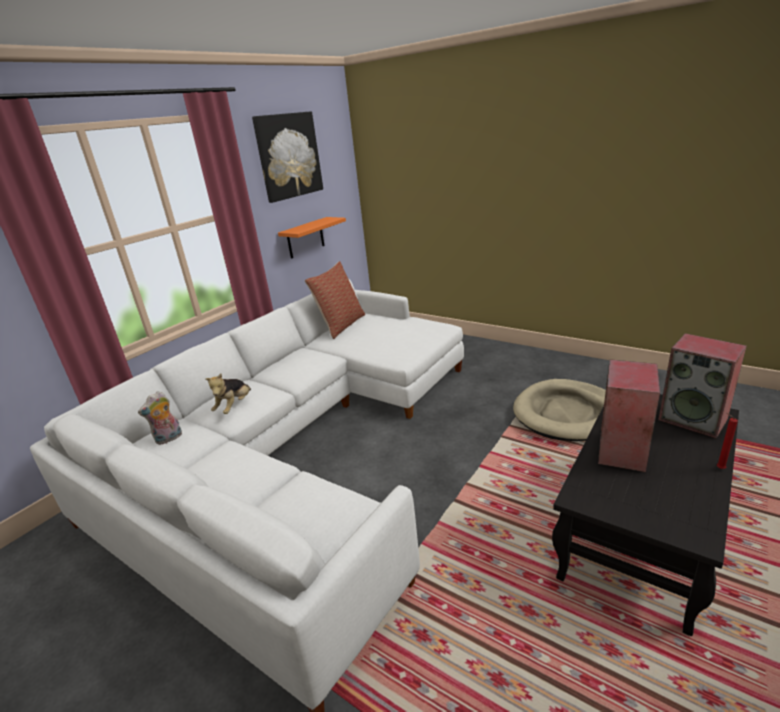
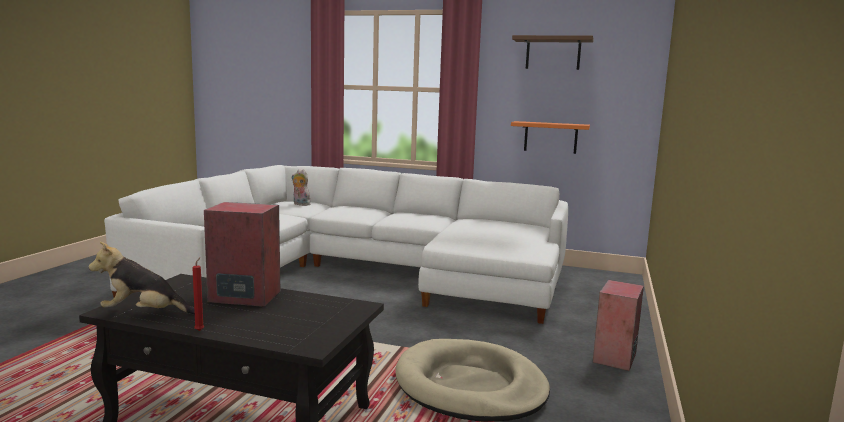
camera: 70 degrees right, 15 degrees down
(234, 406) = (341, 210): plush toy -> plush toy (144, 313)
(288, 156) = (553, 53): picture -> brown shelf
(341, 325) = (501, 221): pillow -> none
(693, 419) = (299, 331): speaker -> speaker (615, 358)

